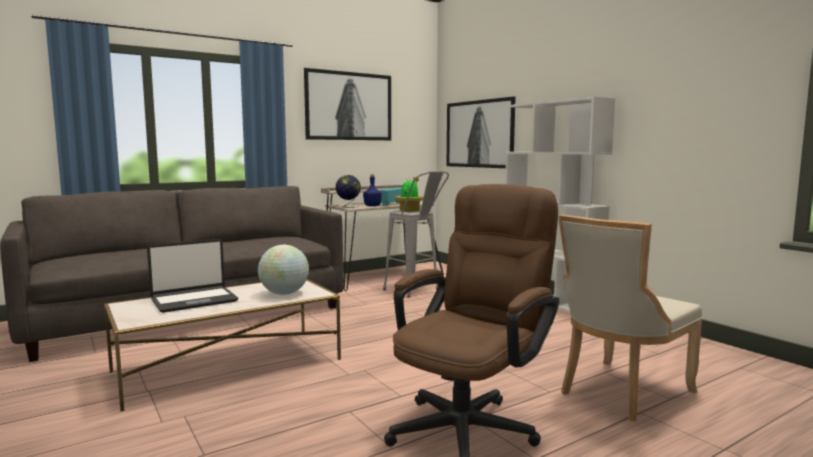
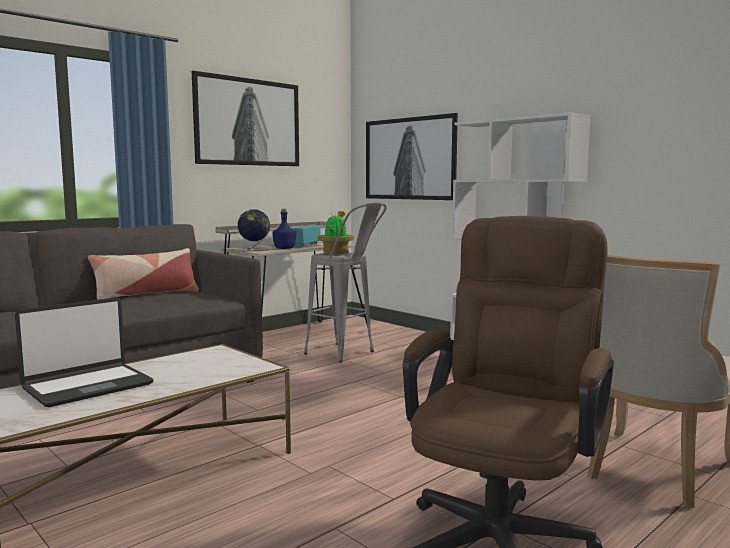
camera: 10 degrees left, 0 degrees up
(258, 238) = (146, 294): none -> pillow
(284, 293) = (213, 369): globe -> none

